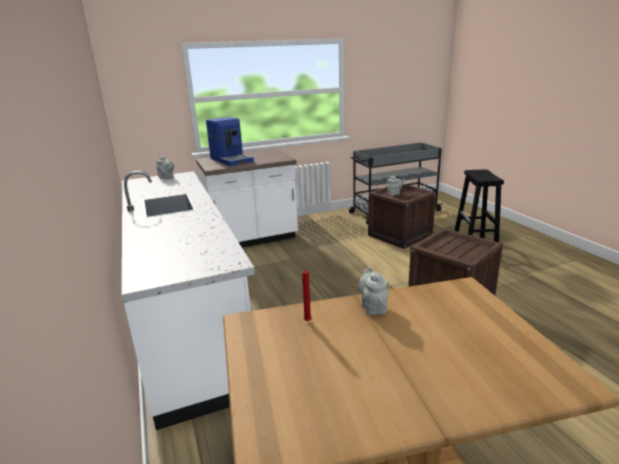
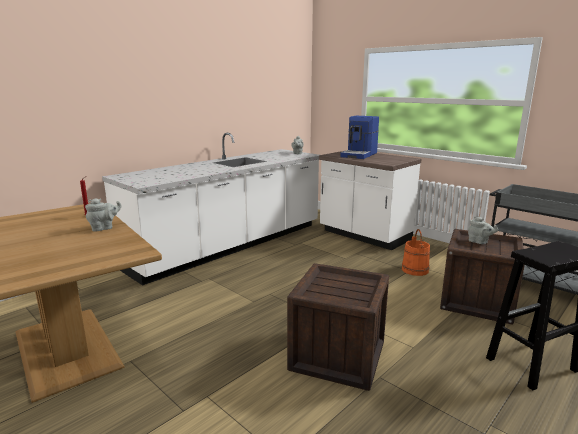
camera: 65 degrees right, 5 degrees down
(339, 239) = (415, 270): none -> orange bucket

